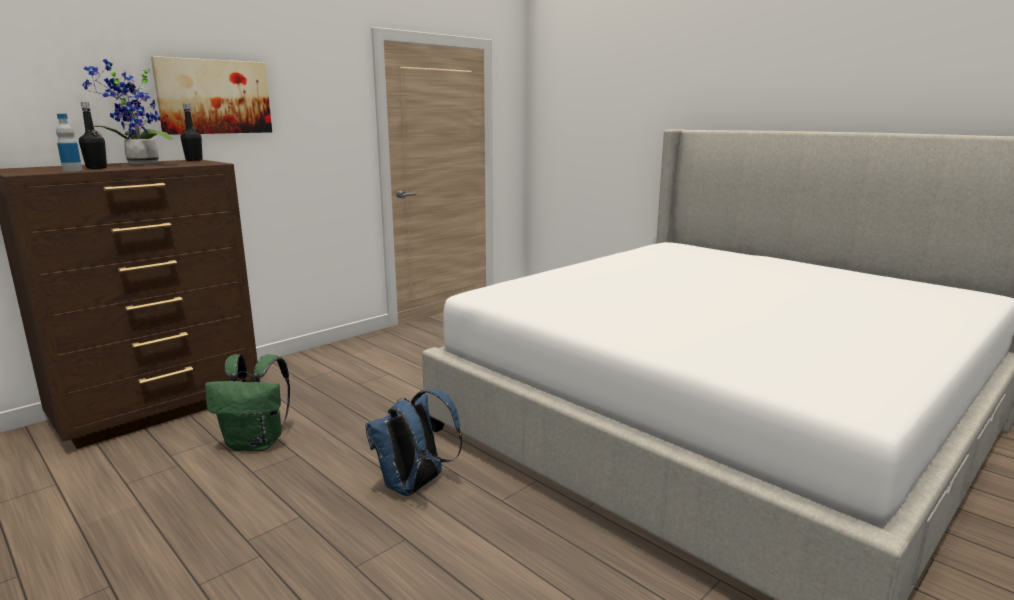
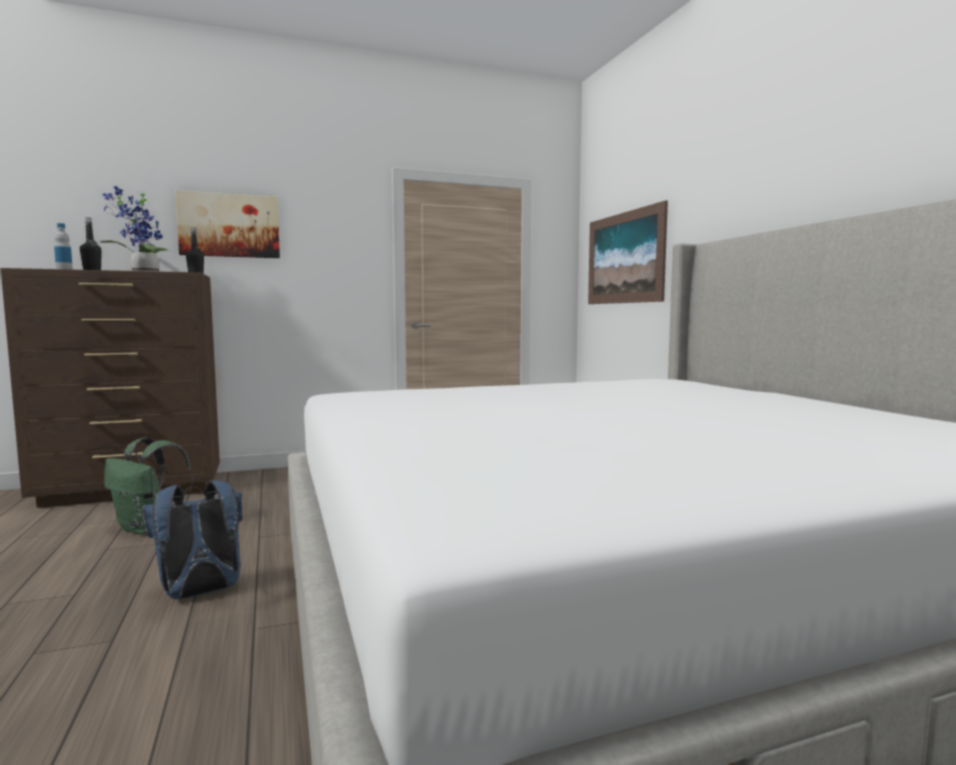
camera: 25 degrees right, 10 degrees down
(589, 126) = (624, 258): none -> picture

